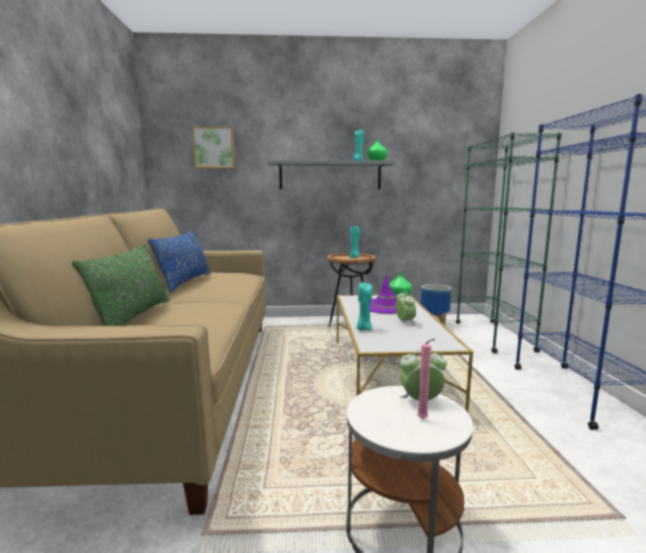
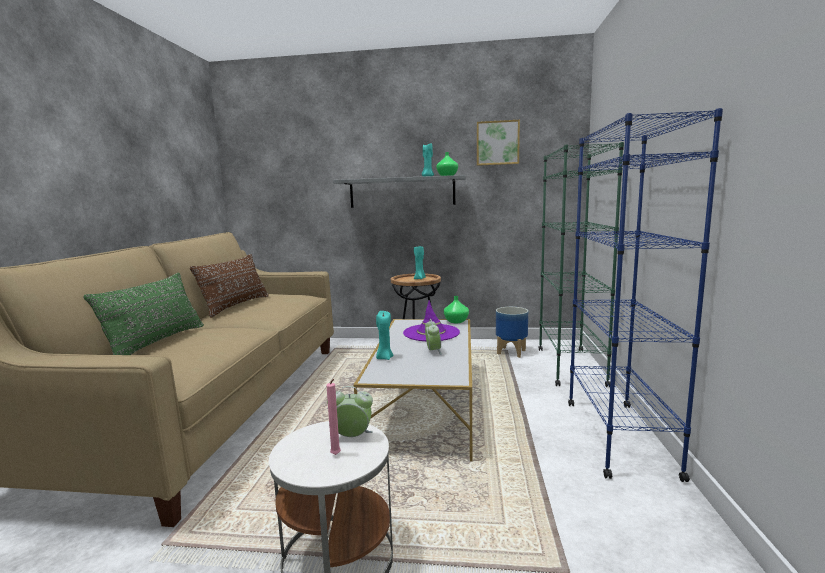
camera: 10 degrees right, 0 degrees up
(185, 282) = (236, 306): blue pillow -> brown pillow
(214, 148) = (286, 168): picture -> picture (497, 143)

